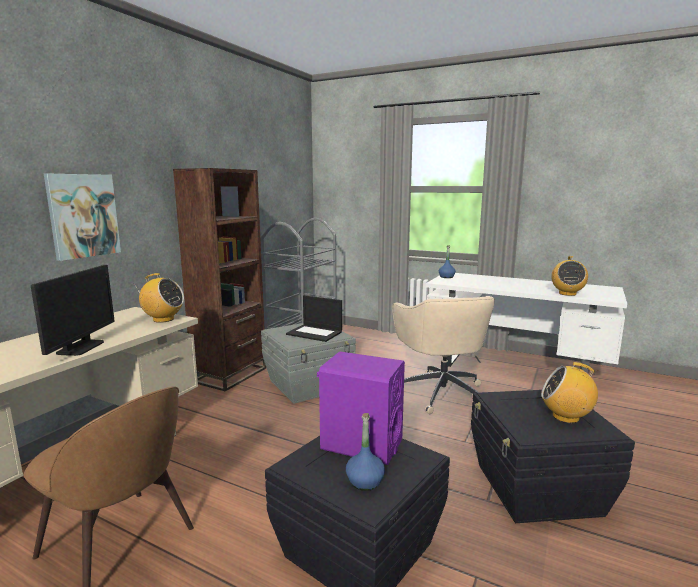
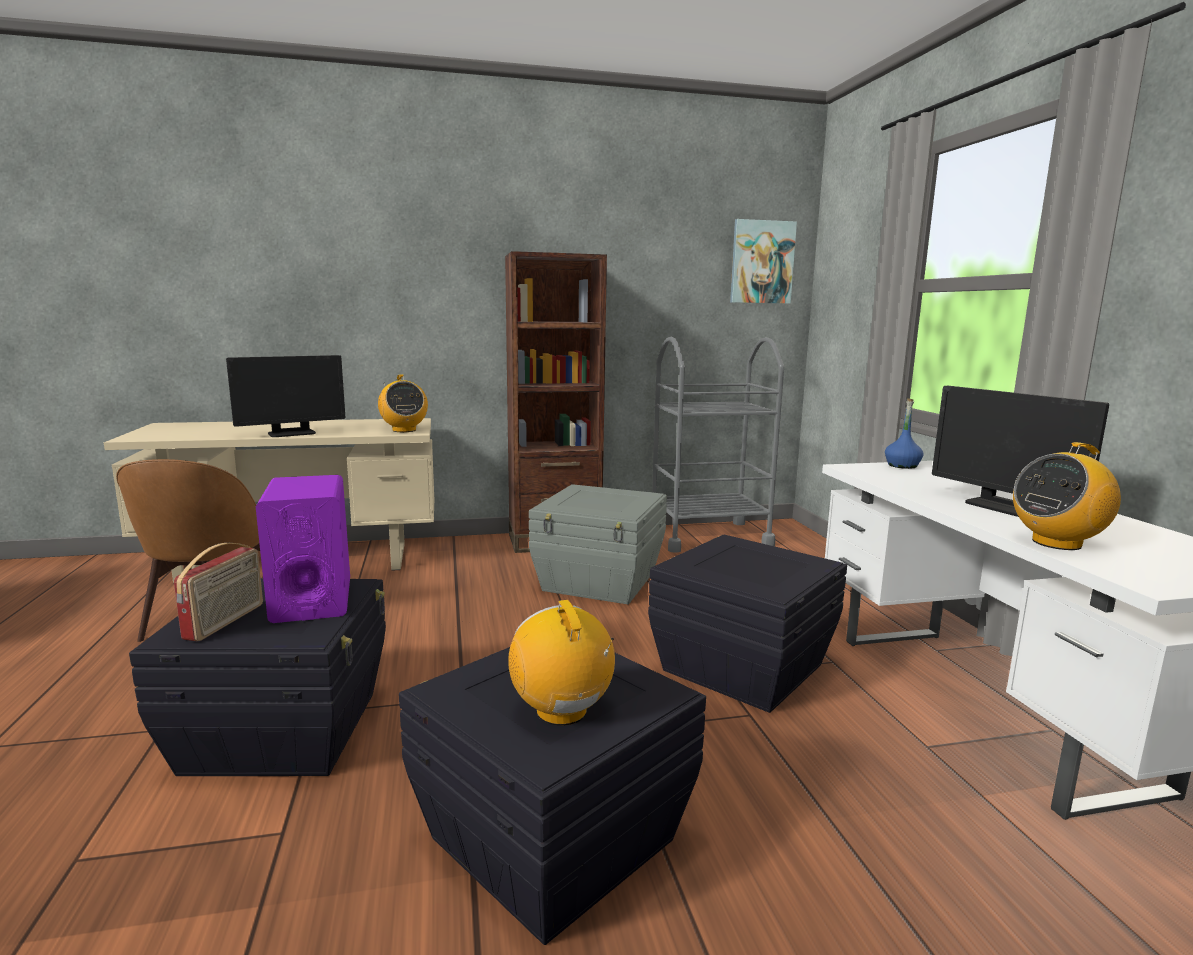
camera: 50 degrees right, 0 degrees up
(83, 215) = (380, 307): picture -> picture (762, 262)
(315, 333) = (608, 503): laptop -> none
(364, 481) = (226, 621): blue bottle -> radio
(441, 392) = (742, 666): beige office chair -> black storage box
(521, 285) = (1003, 507): none -> monitor

